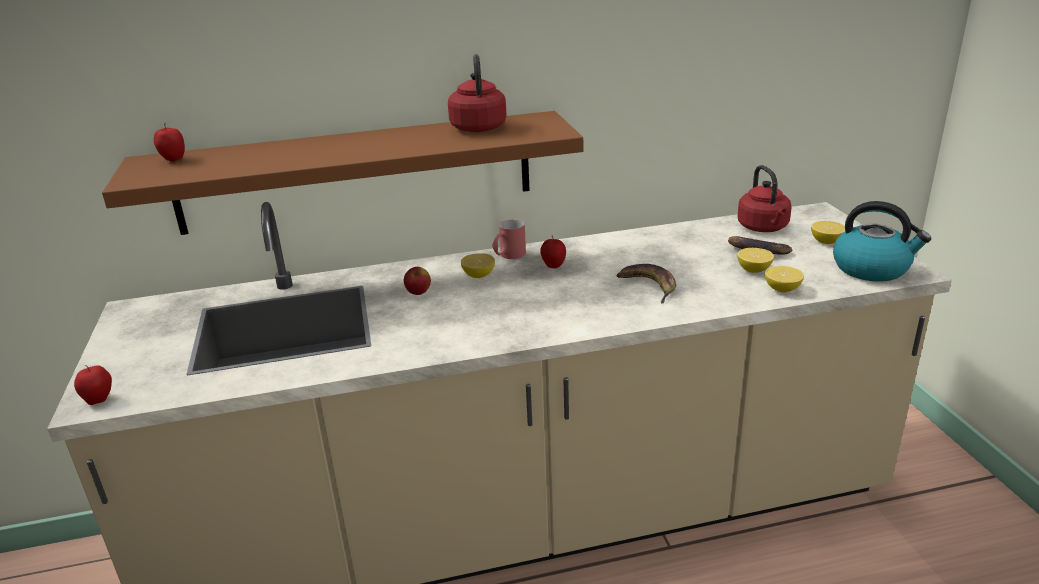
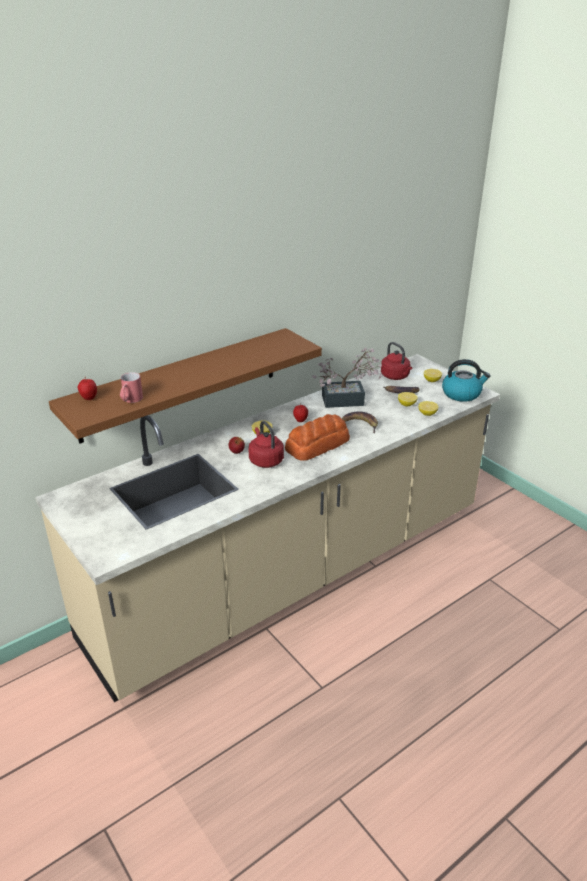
camera: 25 degrees left, 5 degrees up
(99, 400) = (108, 555): apple -> none
(478, 127) = (255, 347): red kettle -> red kettle (265, 460)
(508, 256) = (269, 418): red mug -> red mug (130, 400)
(552, 305) = (318, 445): none -> bread
(655, 249) = (348, 400): none -> potted plant

